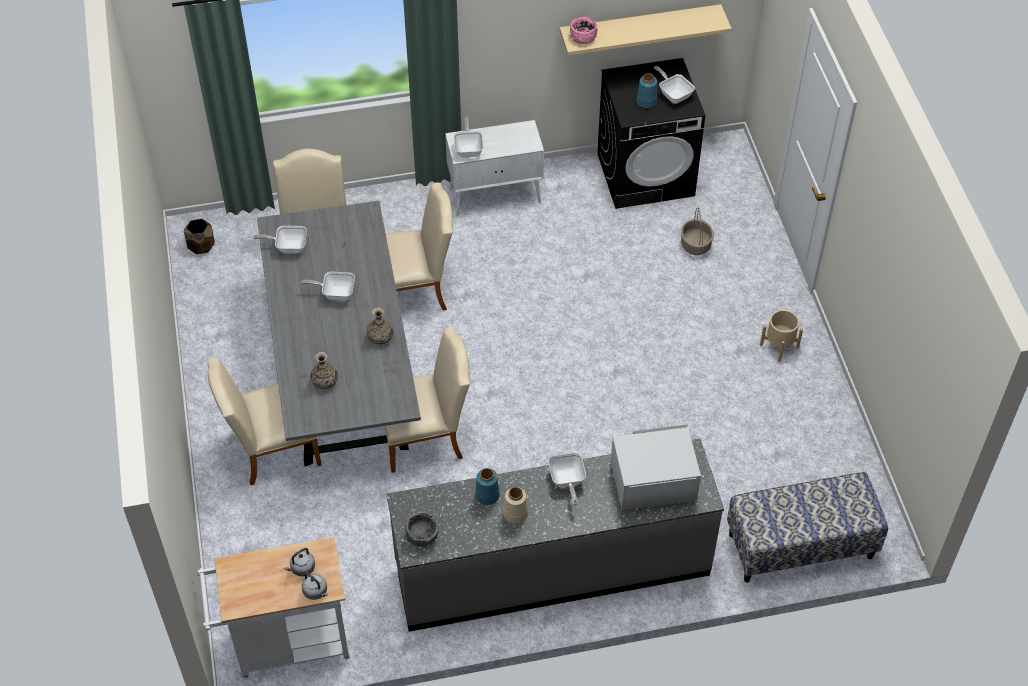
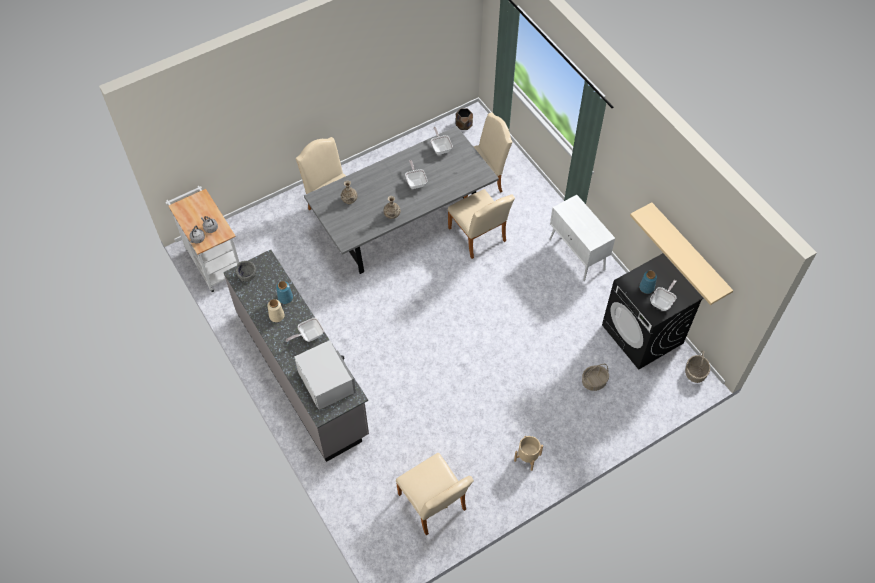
camera: 70 degrees right, 5 degrees up
(427, 437) = (372, 280): beige chair -> beige chair (434, 505)
(468, 149) = (569, 211): frying pan -> none
(583, 37) = (648, 218): pink bowl -> none
(720, 146) = (695, 373): none -> basket
(800, 546) = (366, 511): bench -> none

